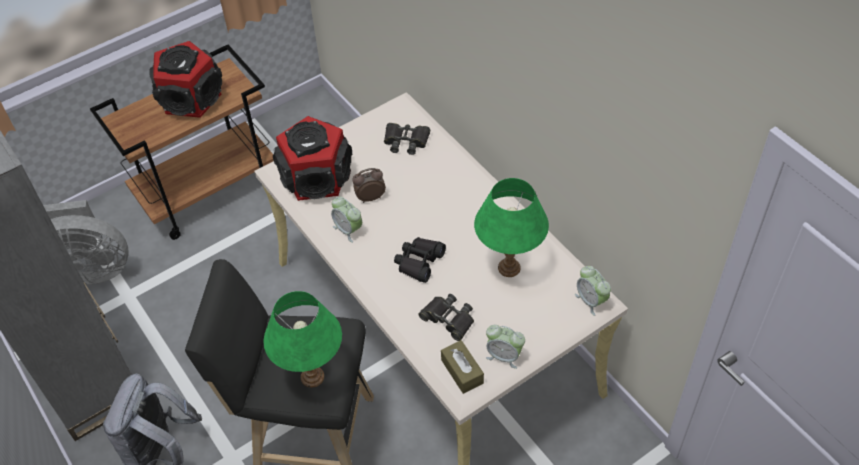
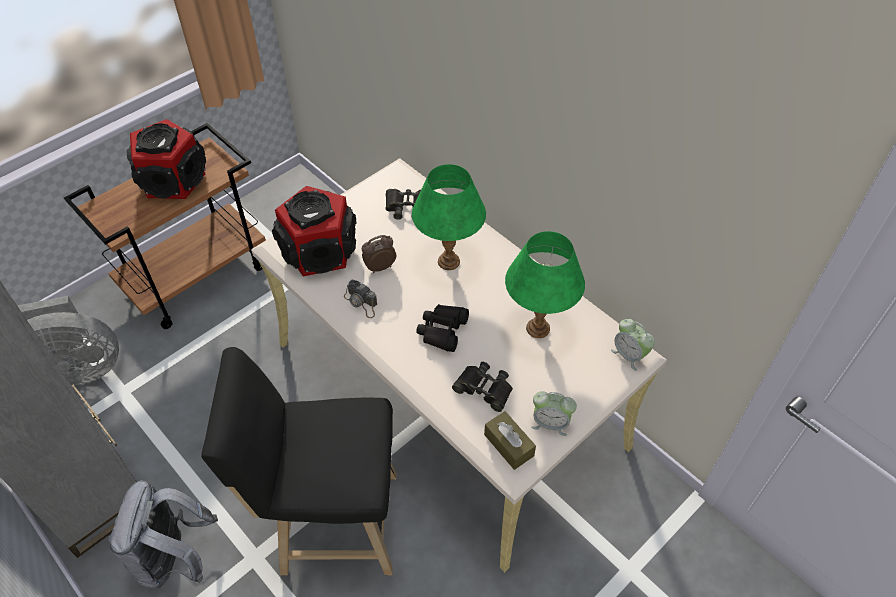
camera: 10 degrees left, 0 degrees up
(312, 377) = (344, 467): green table lamp -> green table lamp (449, 262)
(348, 229) = (361, 303): alarm clock -> camera

